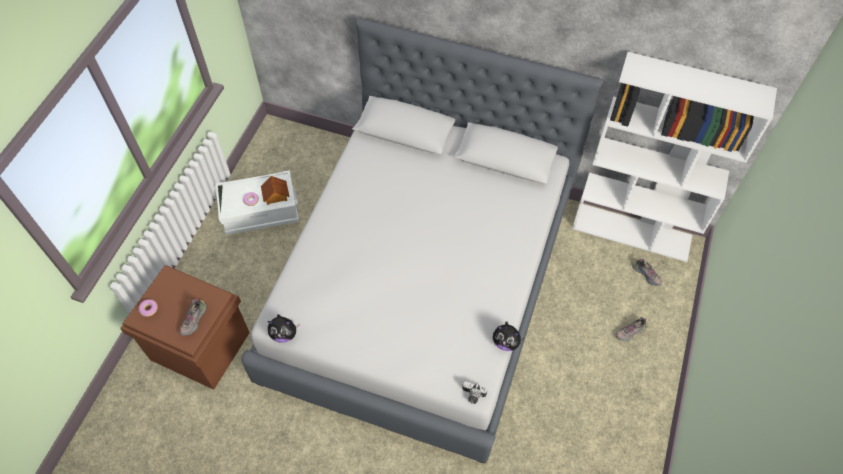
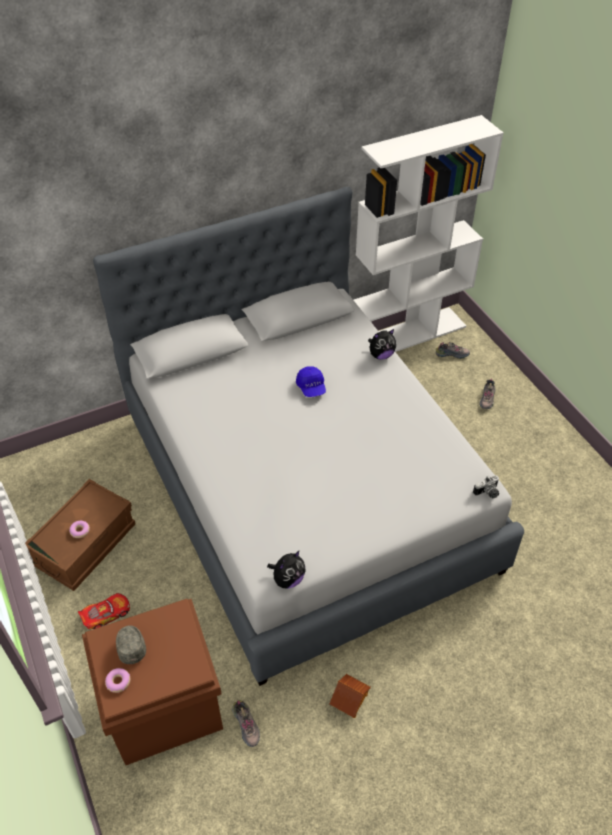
camera: 45 degrees left, 10 degrees down
(176, 294) = (131, 645): none -> grey cap
(194, 320) = (178, 650): shoe -> shoe (247, 725)
(228, 264) = (106, 614): none -> toy car
(260, 212) = (86, 546): white storage box -> brown storage box
(275, 195) = (100, 509): toy house -> toy house (350, 700)
(450, 218) = (311, 387): none -> blue cap
(506, 342) = (461, 439): plush toy -> plush toy (381, 355)

